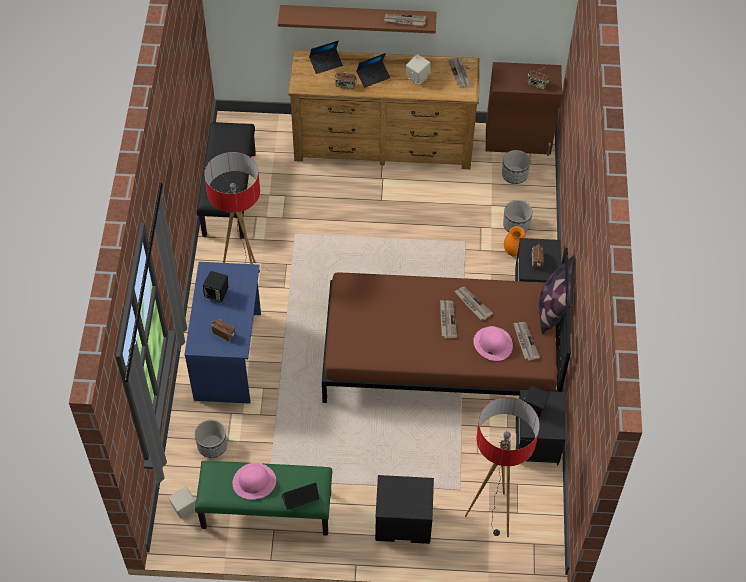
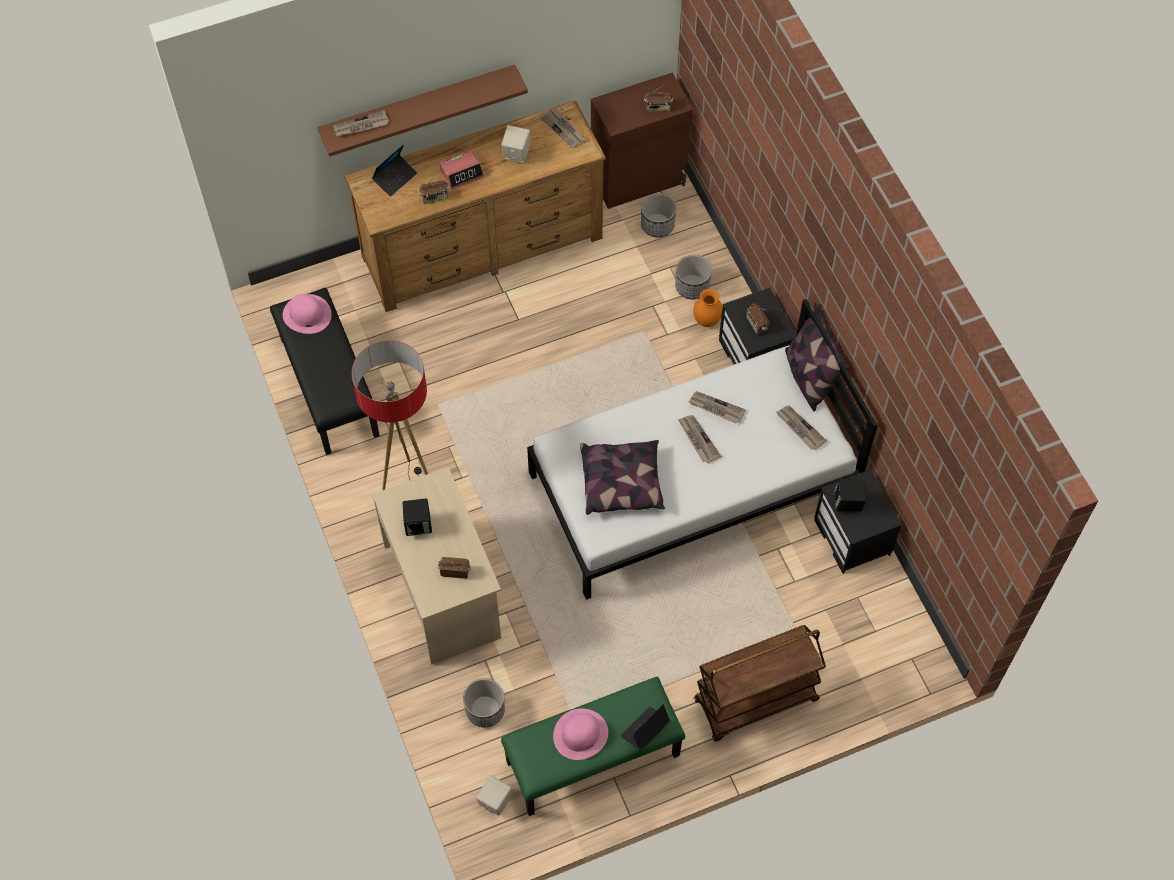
camera: 25 degrees left, 5 degrees up
(229, 355) = (443, 590): blue desk -> beige desk
(373, 76) = (462, 173): laptop -> alarm clock
(377, 327) = (622, 483): none -> pillow
(402, 523) = (755, 701): black nightstand -> brown cart
(404, 21) = (483, 90): newspaper -> newspaper (361, 126)
(441, 358) = (692, 485): brown bed -> white bed
(492, 343) = (765, 446): pink hat -> pink hat (306, 314)
(492, 516) = (849, 647): floor lamp -> none

